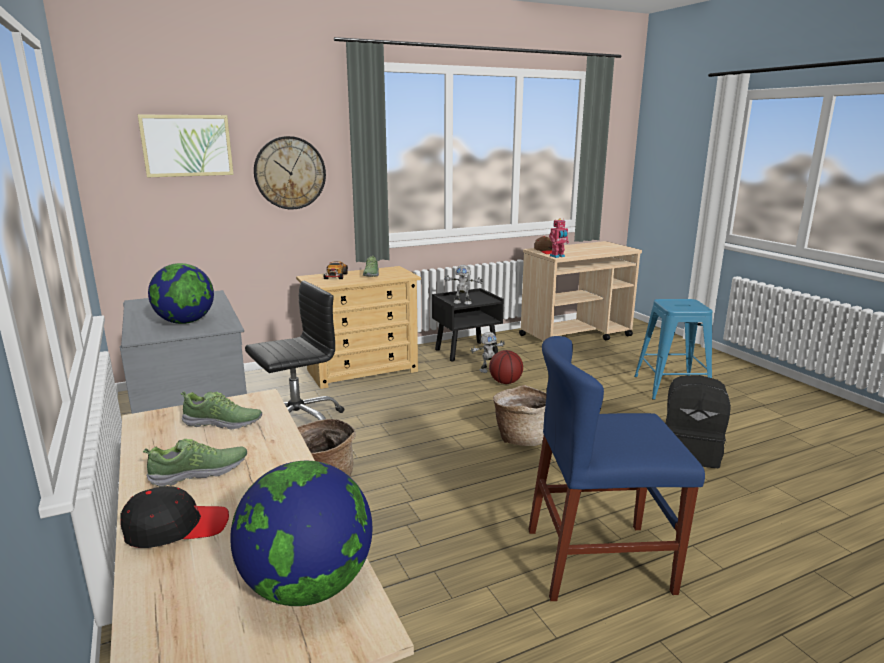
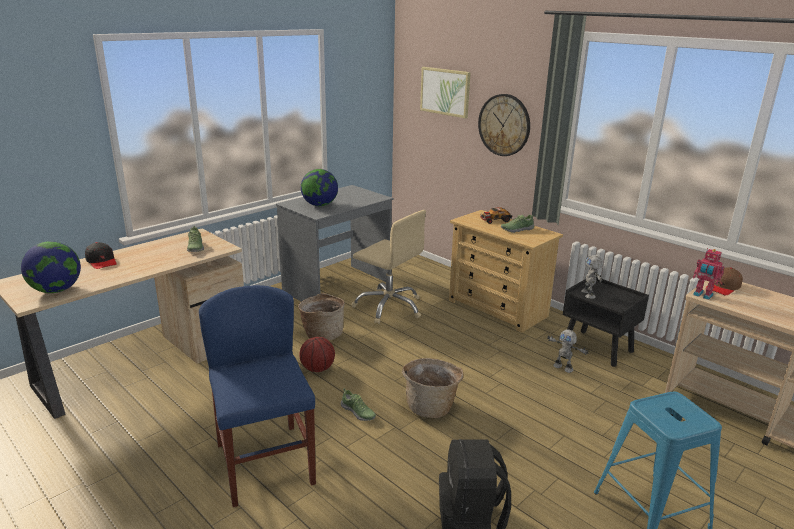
camera: 70 degrees right, 5 degrees up
(200, 473) = (145, 254): shoe -> shoe (358, 412)
(297, 423) = (389, 307): black office chair -> beige office chair
(505, 382) = (543, 382): basketball -> basketball (318, 369)

